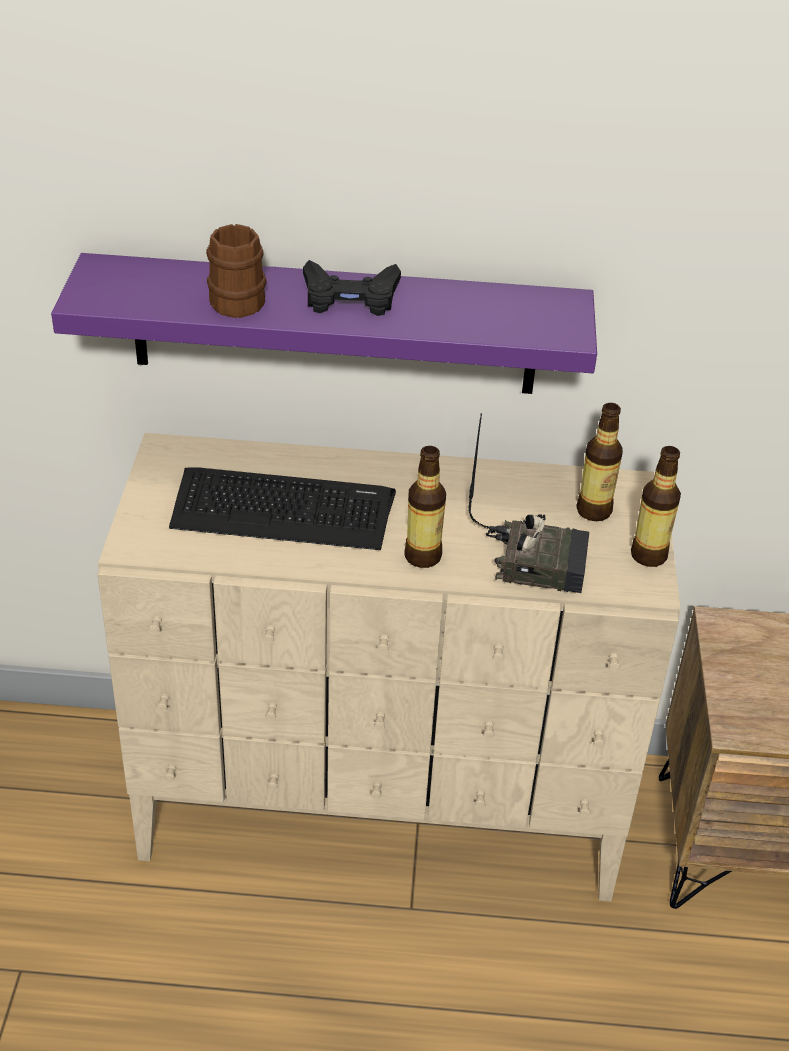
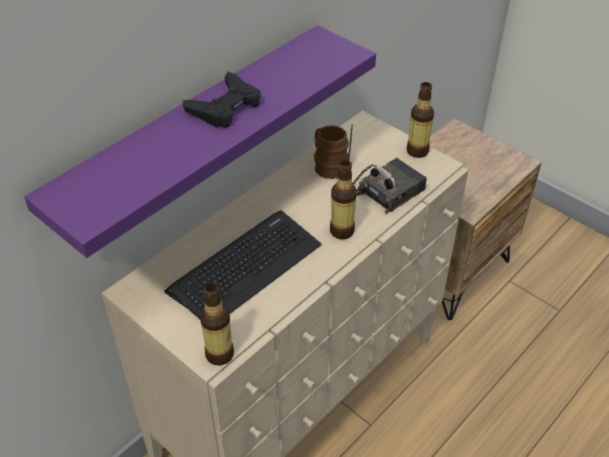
camera: 50 degrees left, 5 degrees up
(240, 298) = (173, 150): brown mug -> brown mug (328, 165)
(594, 511) = (367, 149): bottle -> bottle (219, 354)

